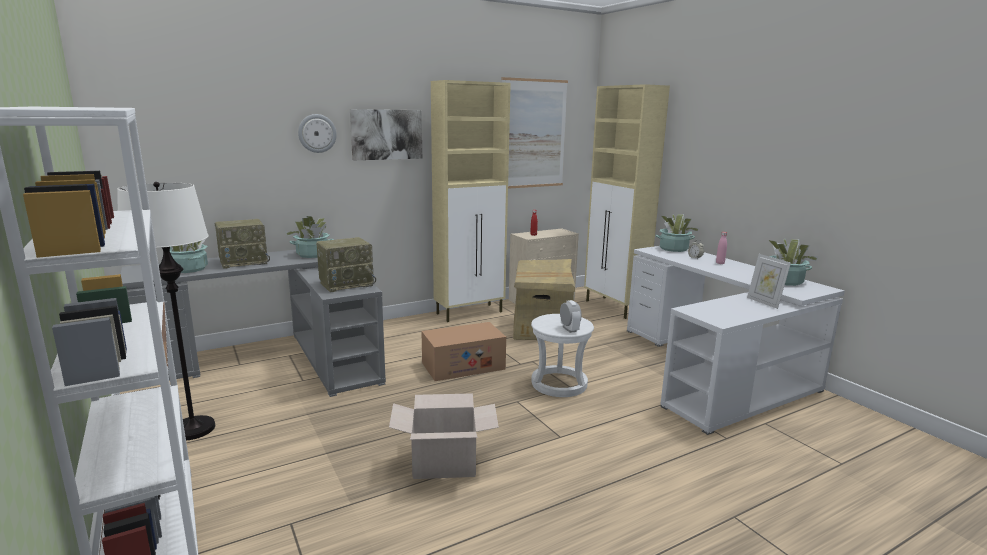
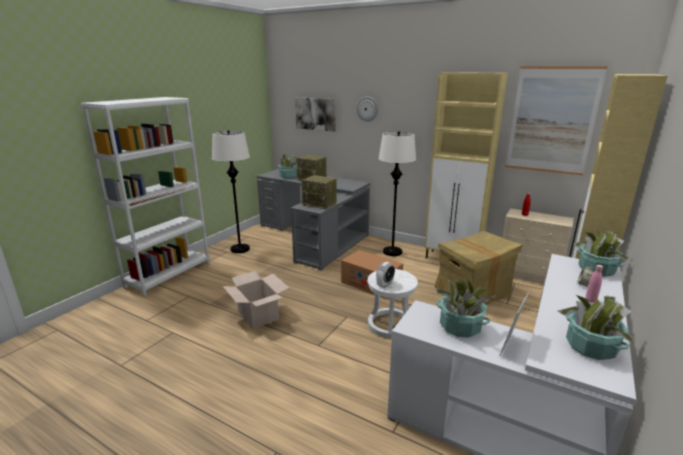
camera: 60 degrees right, 5 degrees up
(313, 254) = (345, 184): potted plant -> potted plant (460, 327)
(386, 134) = (411, 112): picture -> picture (315, 114)
(406, 331) = (392, 252): none -> white floor lamp

